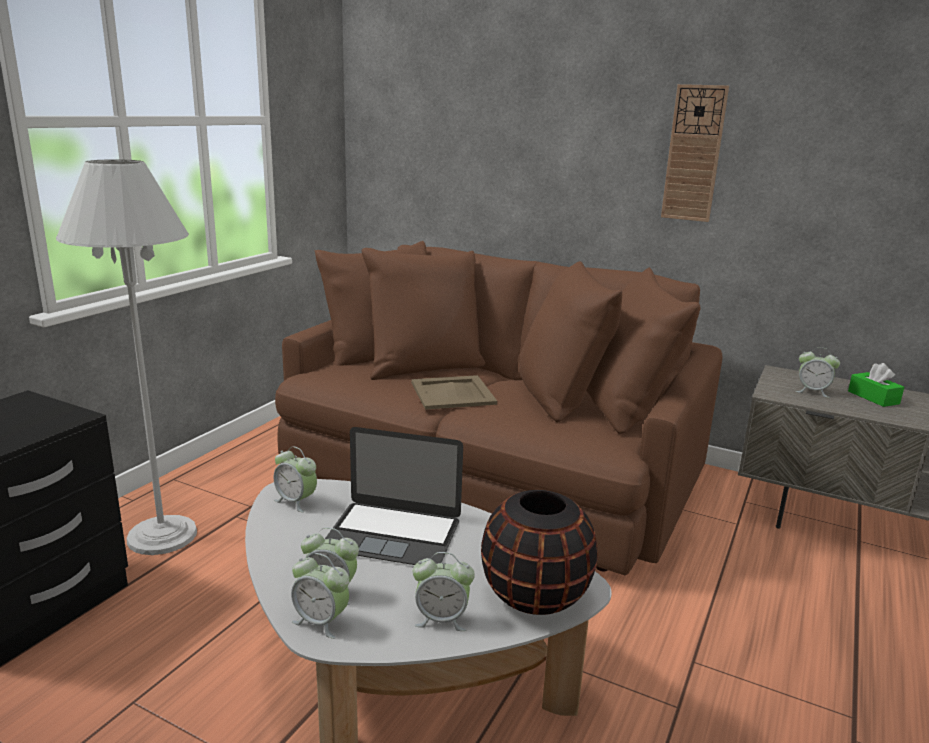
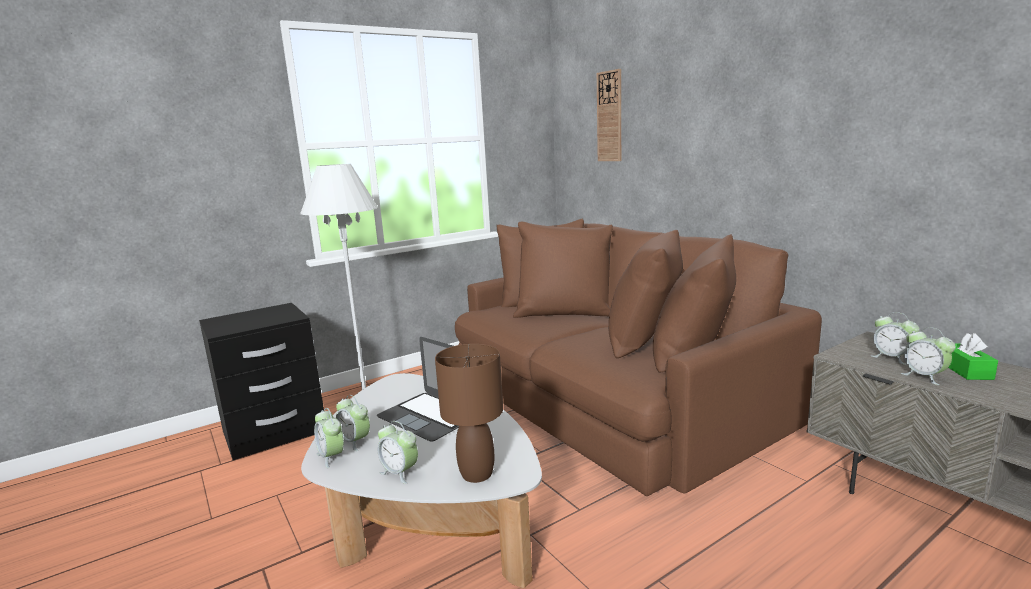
camera: 30 degrees right, 5 degrees down
(296, 501) = (395, 387): alarm clock -> alarm clock (924, 376)
(453, 393) = (560, 331): beige tray -> none
(534, 596) = (476, 473): black vase -> brown table lamp
(694, 154) = (792, 133): wall clock -> wall clock (609, 116)

